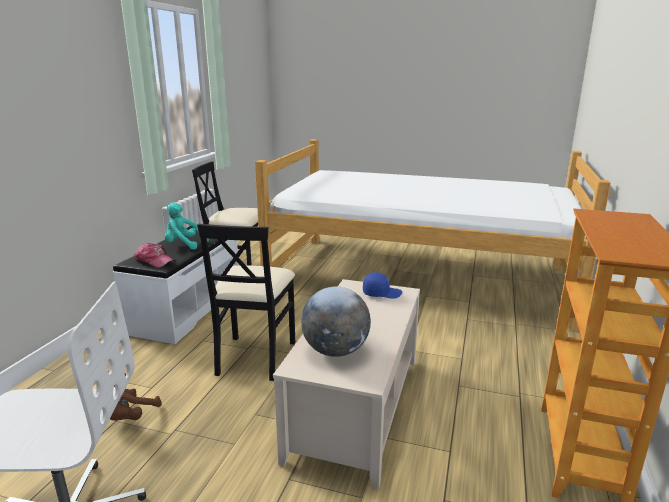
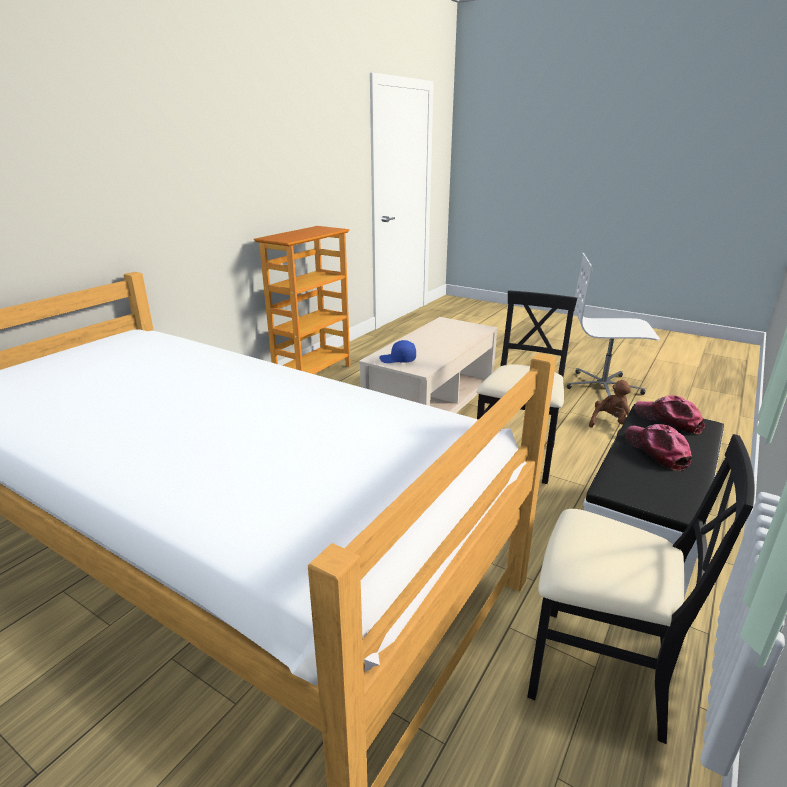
camera: 165 degrees left, 5 degrees up
(184, 245) = (656, 451): turquoise plush toy -> cap
(335, 351) = (457, 331): globe -> none

